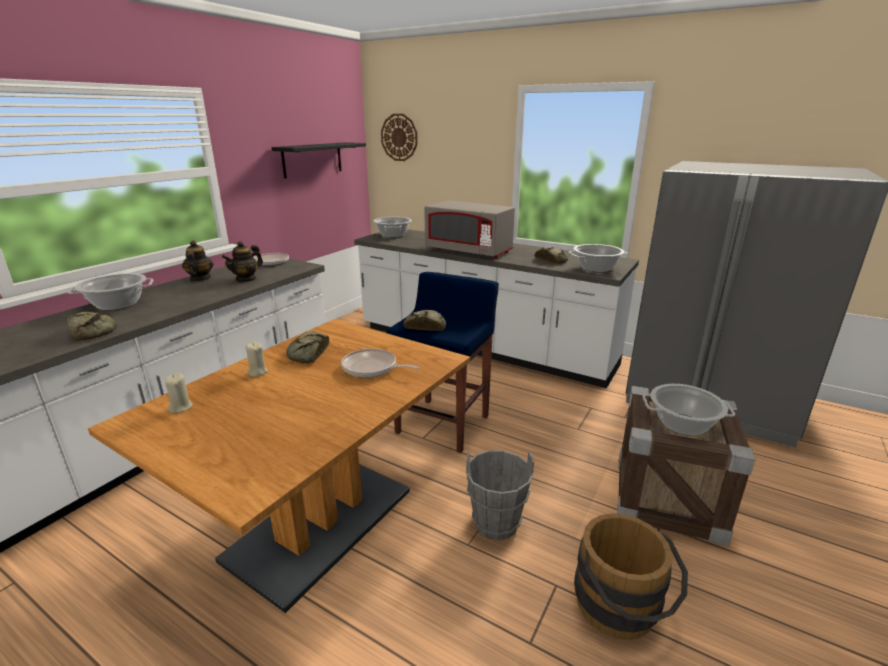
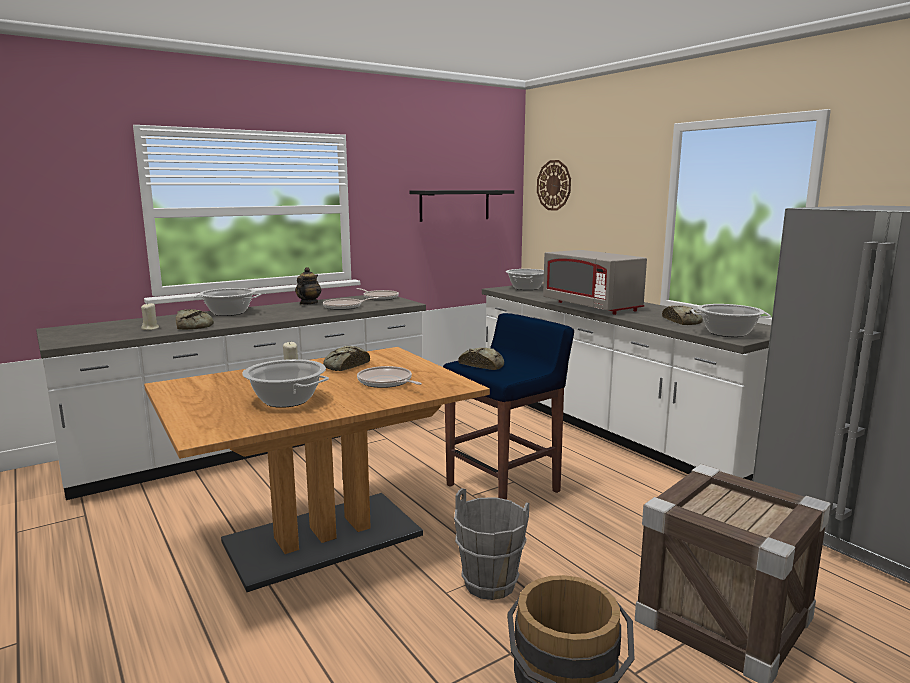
camera: 25 degrees right, 10 degrees down
(181, 407) = (213, 382): beige candle -> beige candle (150, 328)
(246, 279) = (345, 307): teapot -> frying pan
(682, 425) = (730, 511): cooking pot -> cooking pot (286, 400)

